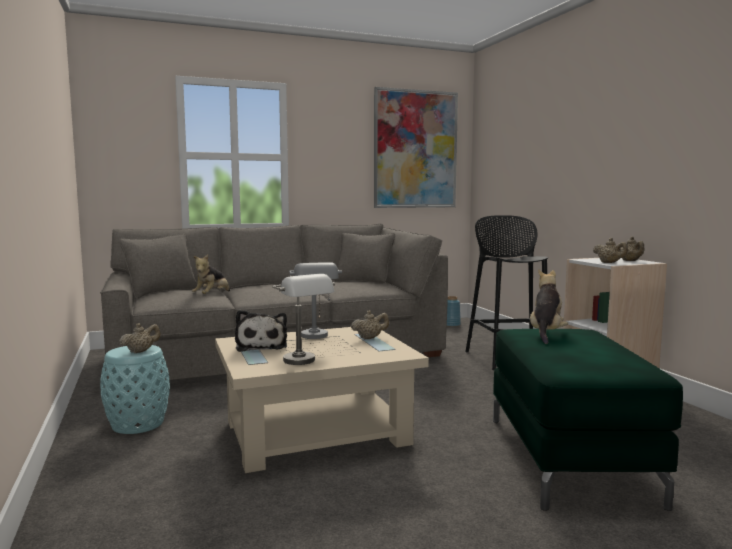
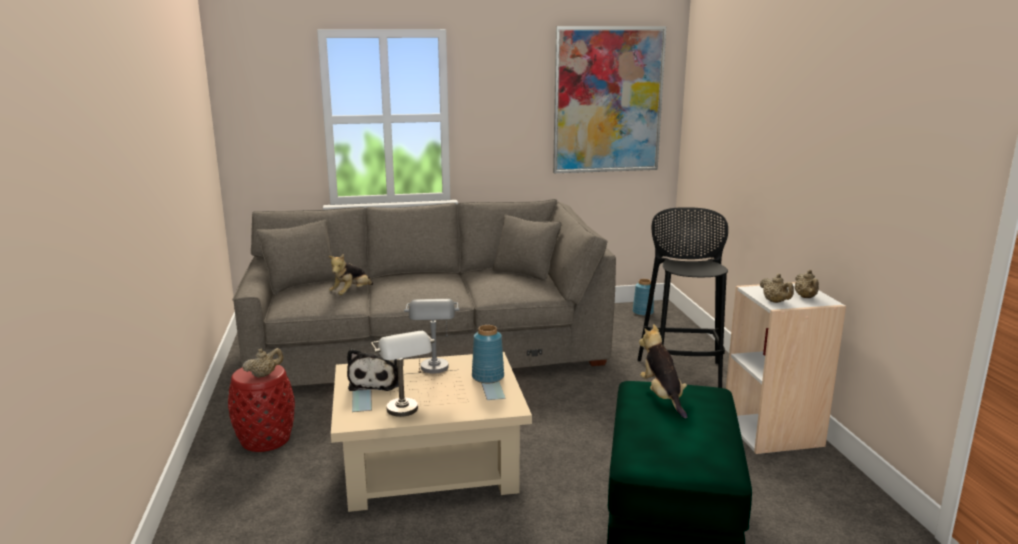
camera: 10 degrees right, 10 degrees up
(138, 424) = (266, 439): turquoise stool -> red stool
(370, 338) = (488, 377): beige teapot -> blue vase
(546, 333) = (662, 397): plush toy -> plush toy turned 45 degrees counterclockwise

